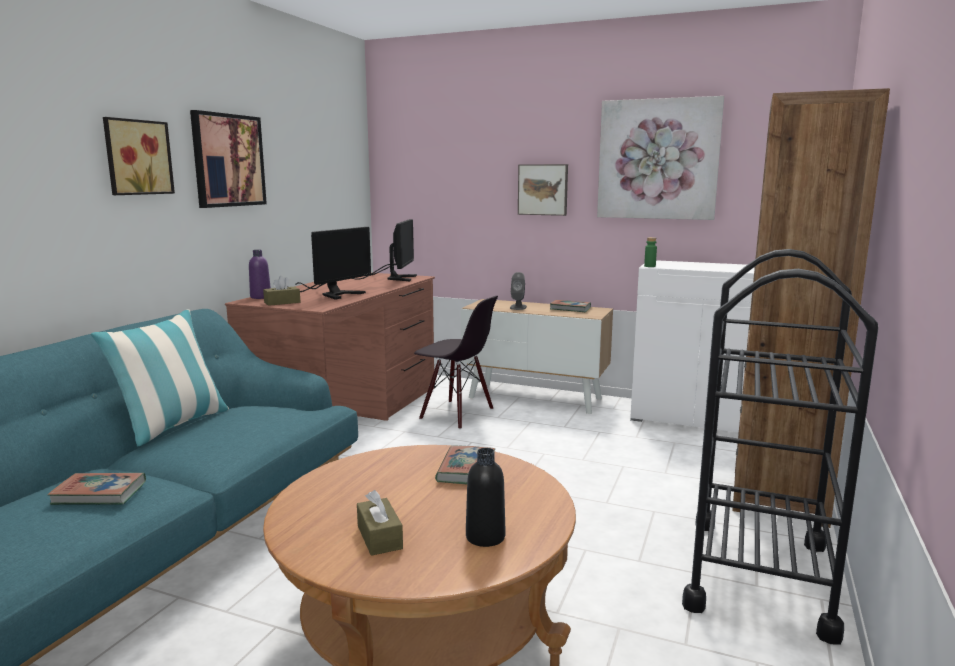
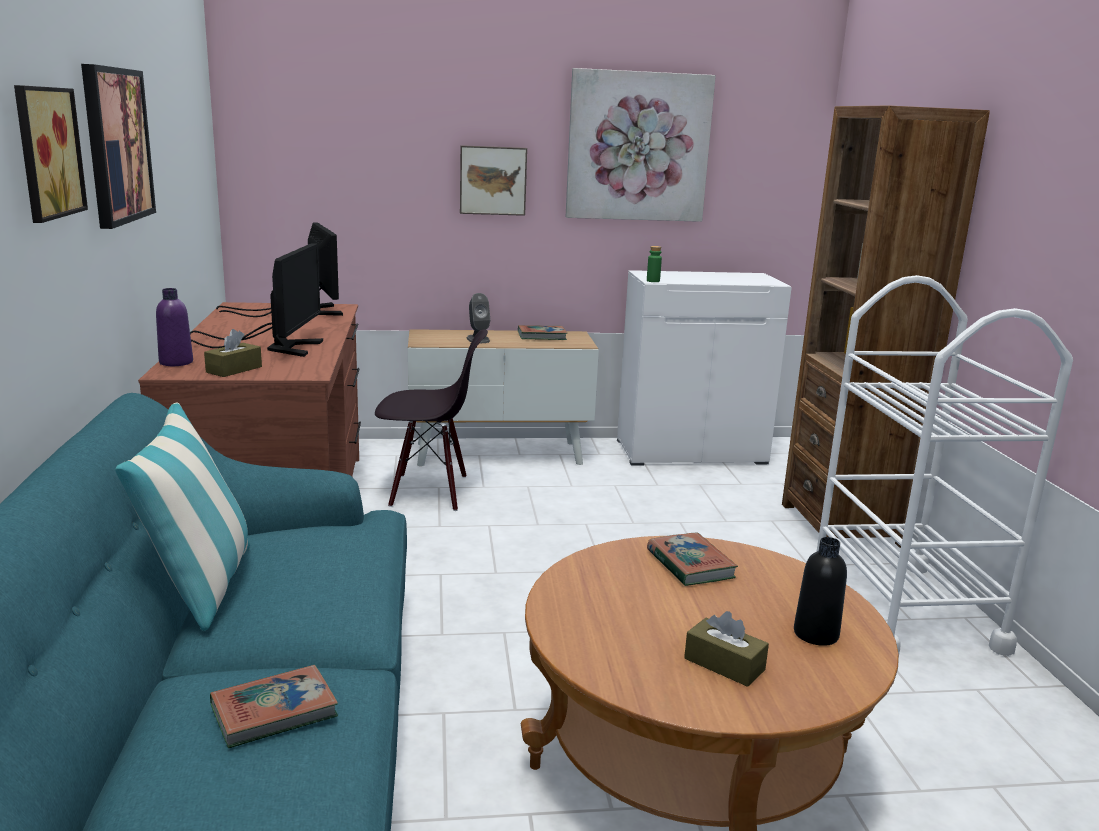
camera: 30 degrees left, 5 degrees up
(759, 575) = (902, 608): black cart -> white cart

